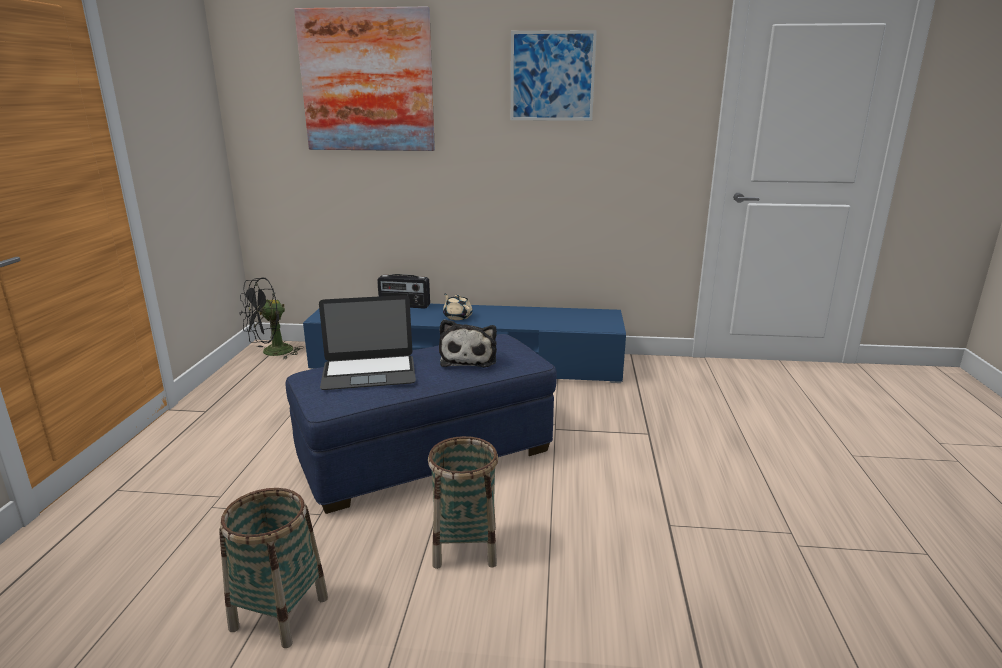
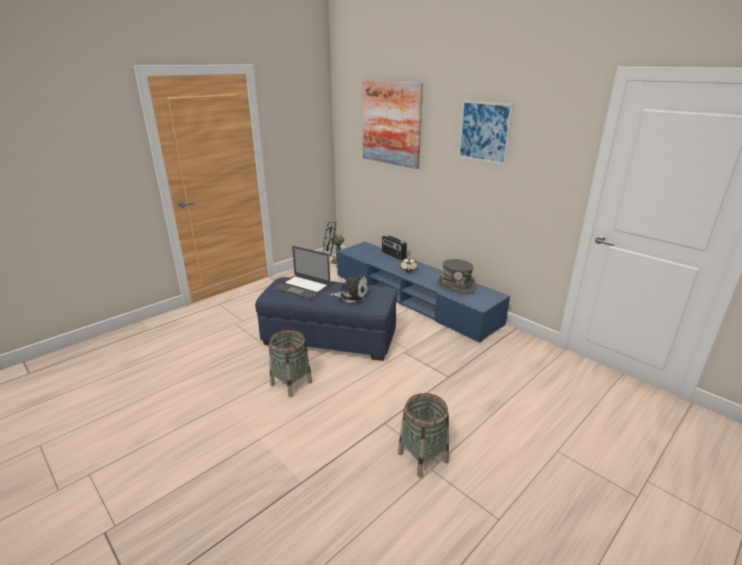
camera: 40 degrees right, 5 degrees up
(279, 613) = (209, 372): basket -> basket (423, 457)
(469, 358) = (351, 295): plush toy -> plush toy turned 120 degrees counterclockwise
(548, 317) = (456, 286): none -> grey hat

